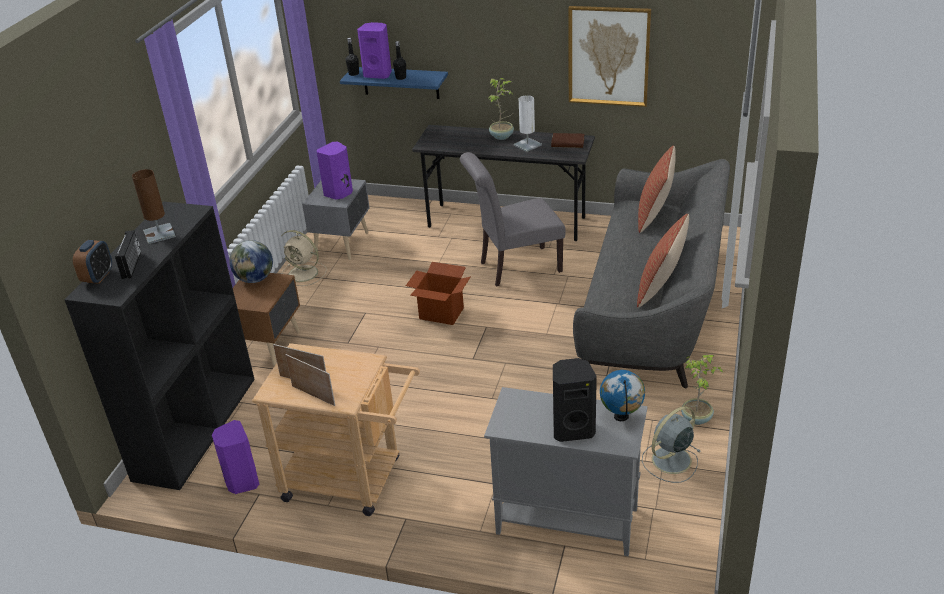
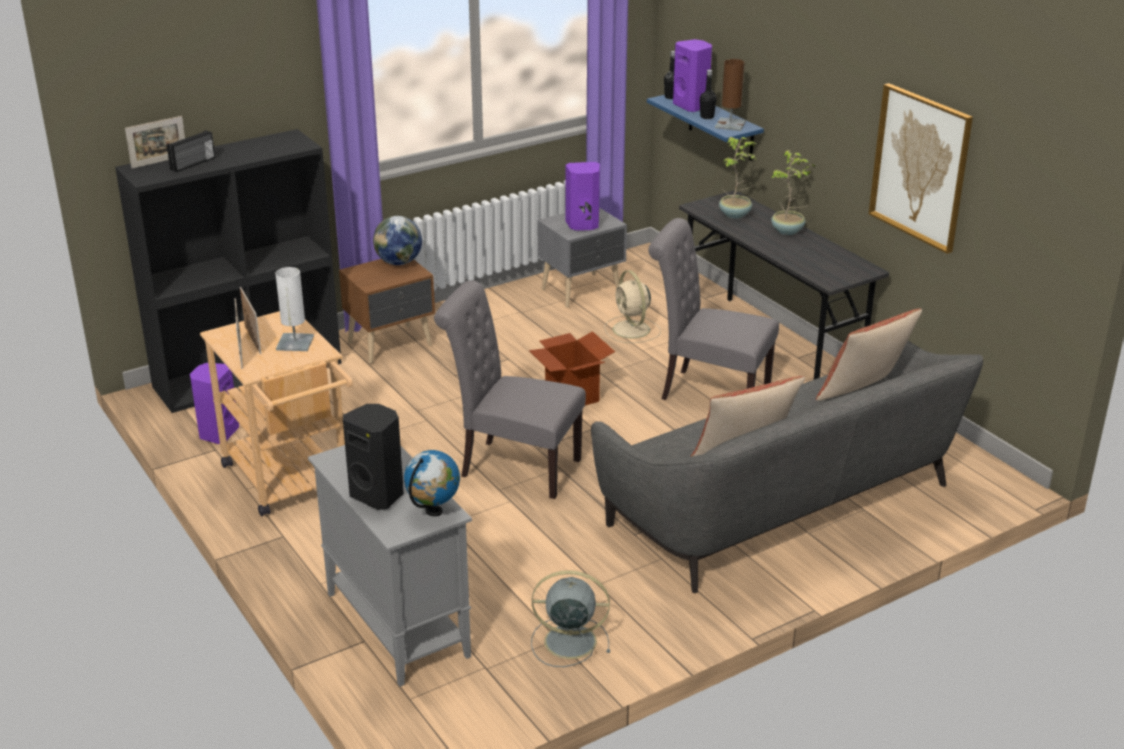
camera: 40 degrees right, 5 degrees down
(98, 277) = (159, 161): alarm clock -> picture frame
(159, 234) = (250, 151): brown table lamp -> brown table lamp (730, 125)
(304, 274) = (509, 300): beige fan -> beige fan (632, 330)
(477, 379) = (513, 467): none -> grey chair
(527, 145) = (798, 250): white table lamp -> white table lamp (295, 343)
(567, 142) = (846, 266): brown book -> none
(697, 418) = (657, 624): potted plant -> potted plant (735, 214)

